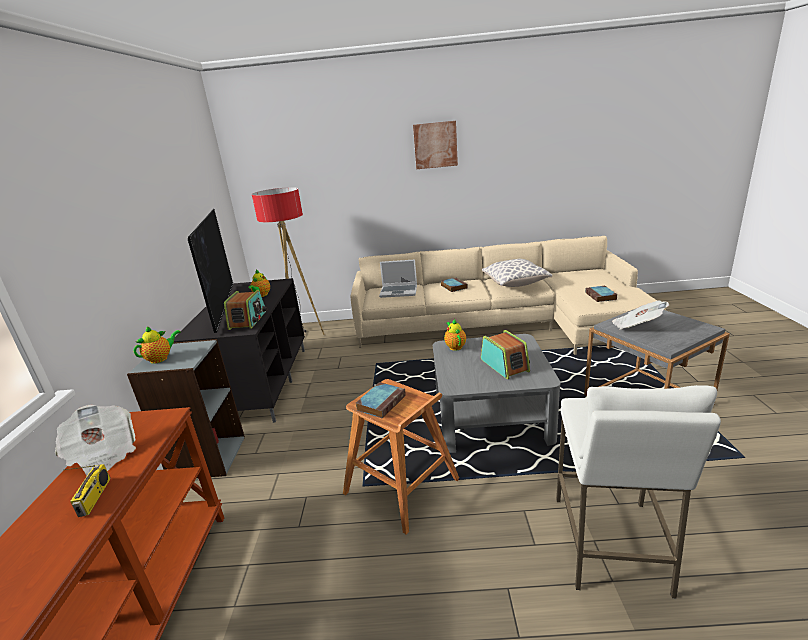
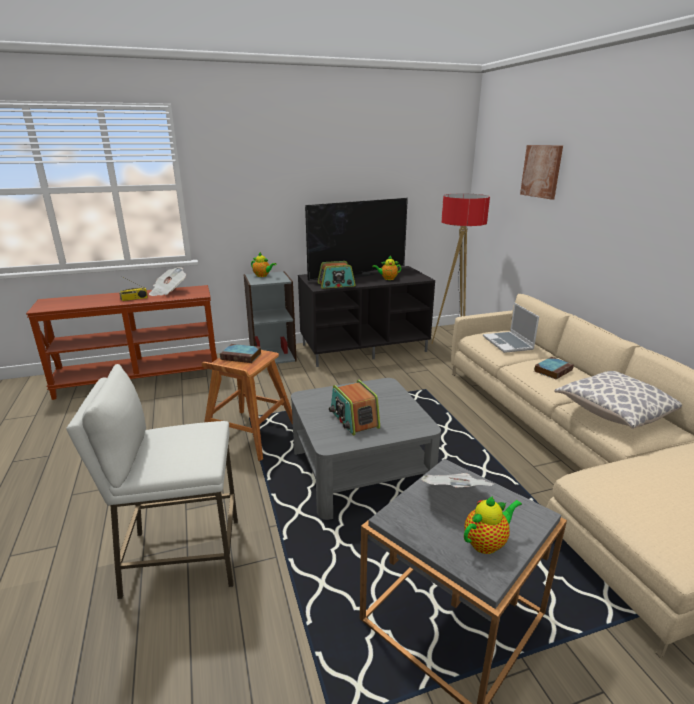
camera: 70 degrees right, 0 degrees up
(435, 145) = (643, 179): picture -> picture (542, 171)
(455, 346) = (386, 389): teapot -> teapot (487, 543)
(505, 365) = (354, 419): radio -> radio turned 105 degrees clockwise
(601, 296) = (633, 495): book -> none

